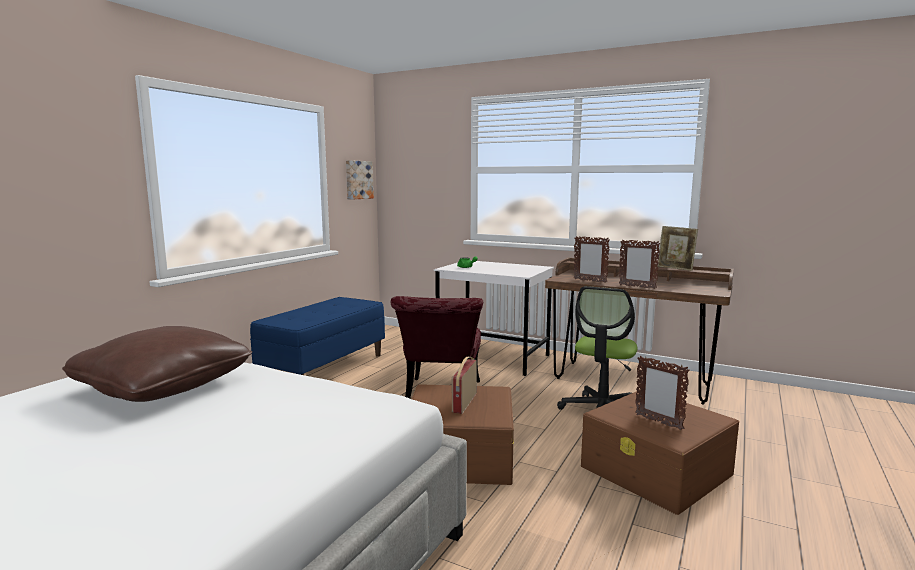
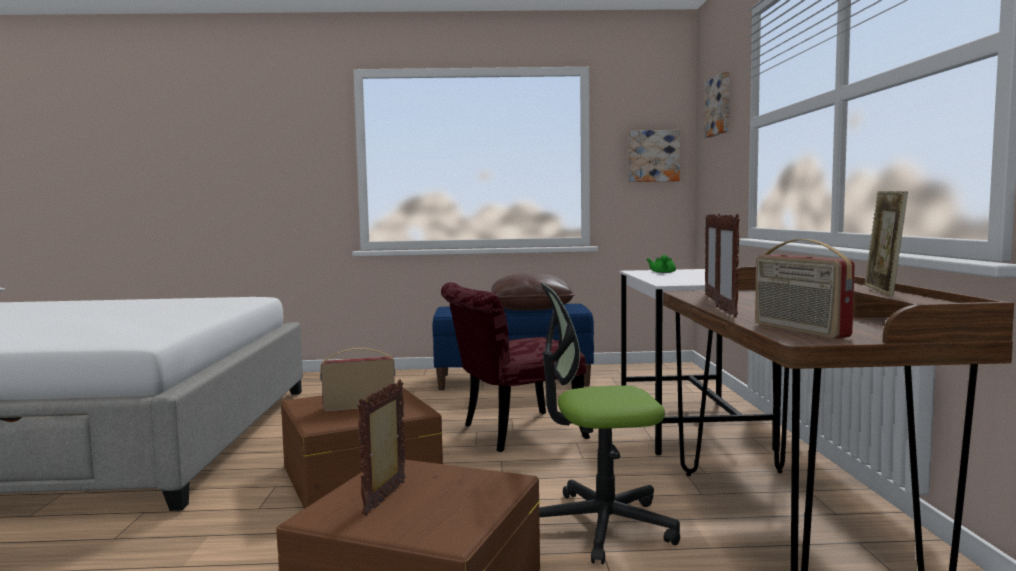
camera: 60 degrees right, 5 degrees down
(164, 386) = (171, 307): brown pillow -> brown pillow (531, 309)
(421, 151) = (719, 106): none -> picture
(696, 290) = (799, 330): none -> radio

